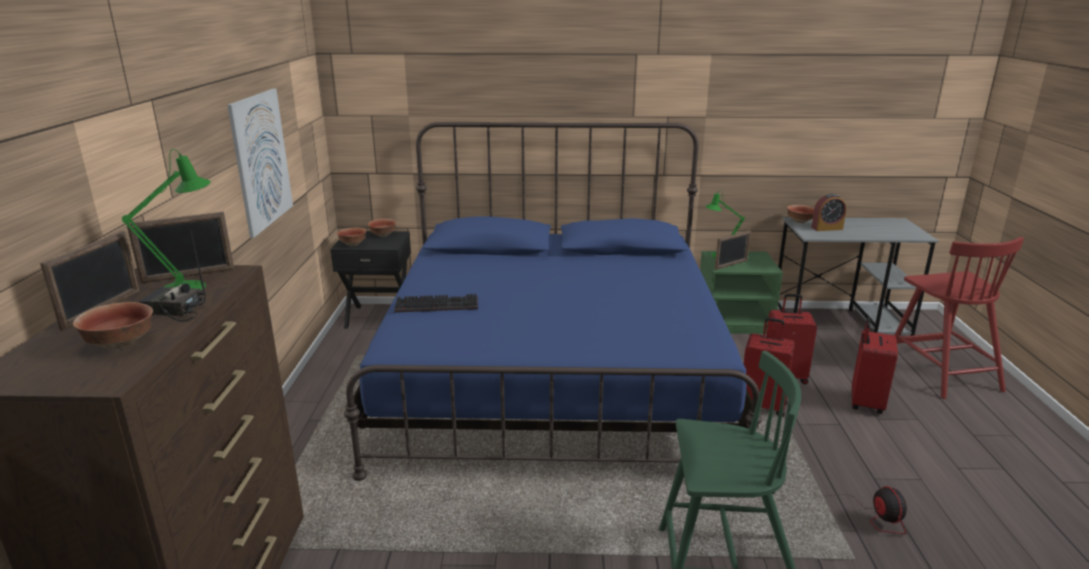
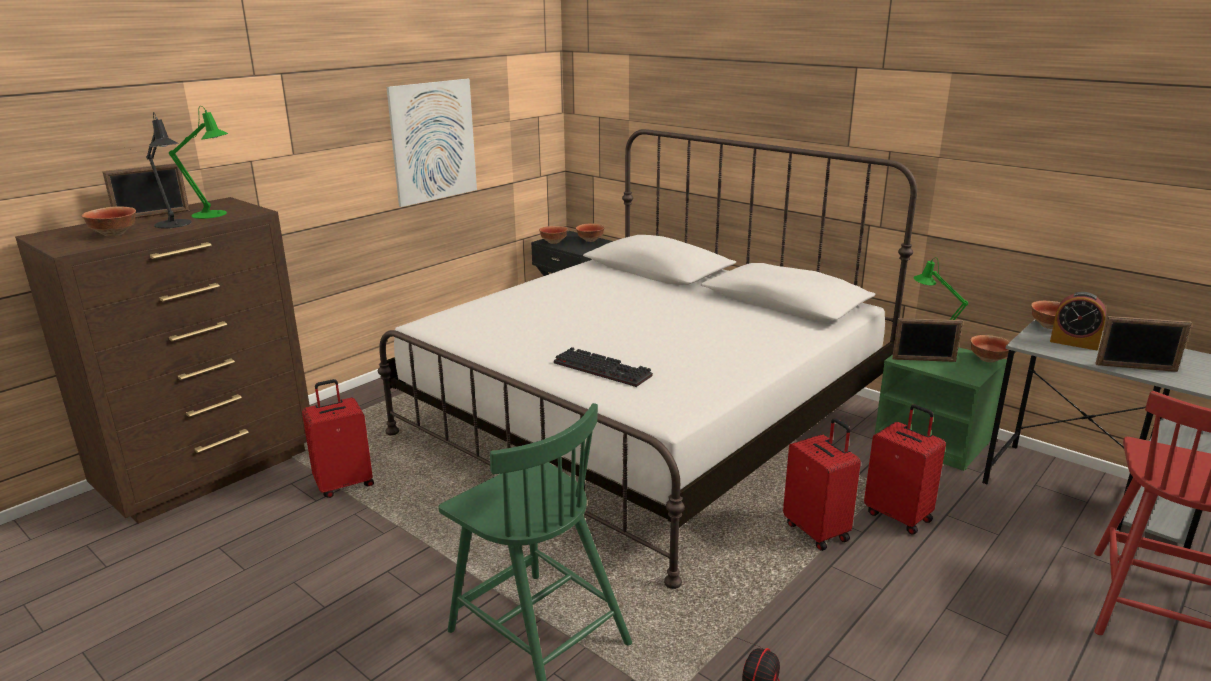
camera: 40 degrees right, 0 degrees up
(174, 311) = (175, 225): radio -> black table lamp
(188, 275) = (230, 208): picture frame -> picture frame (1136, 368)
(438, 305) = (519, 303): keyboard -> keyboard (604, 369)
(553, 377) = (643, 421): blue bed -> white bed
(759, 254) = (988, 360): none -> bowl
(865, 403) = (959, 586): red suitcase -> red suitcase (344, 484)

